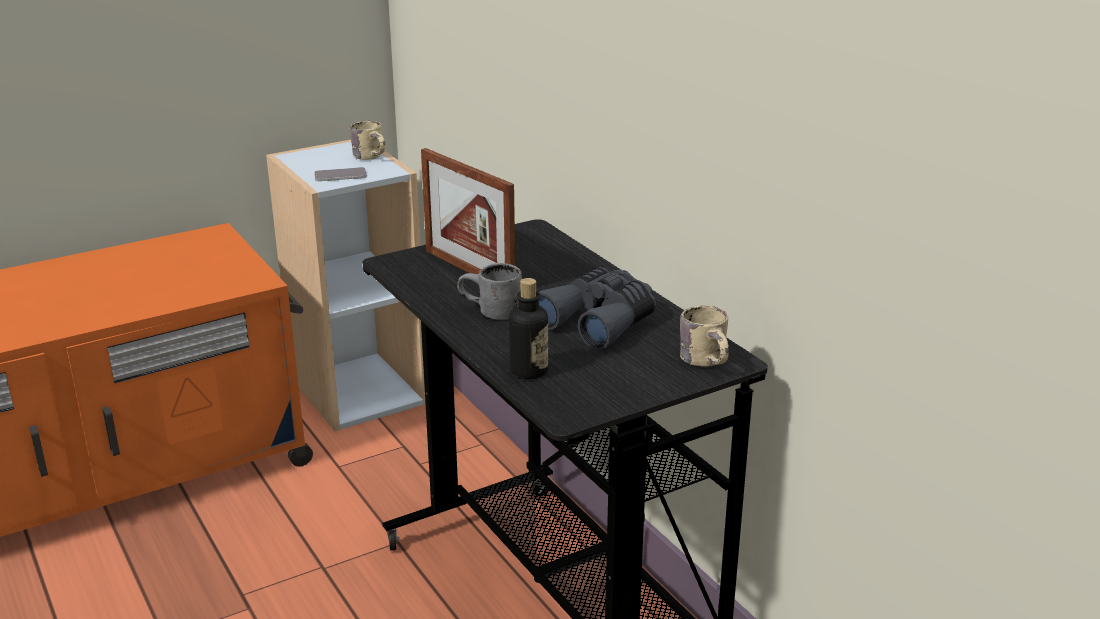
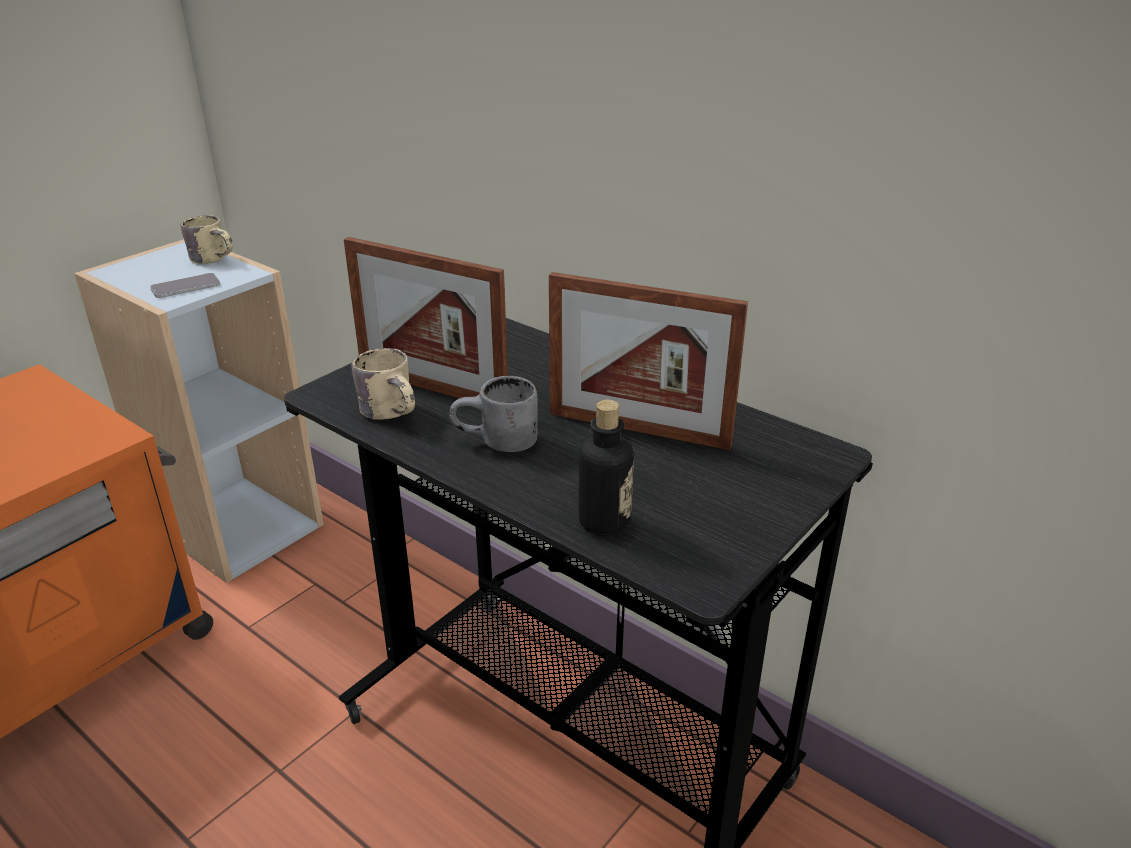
camera: 20 degrees left, 5 degrees up
(600, 321) = (638, 429): grey binoculars -> picture frame
(710, 362) = (805, 460): beige mug -> beige mug (395, 412)

